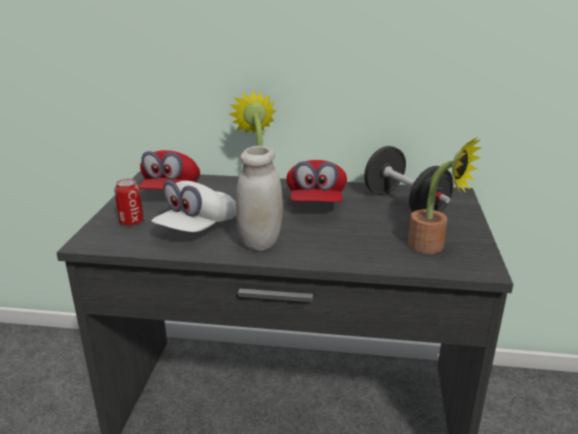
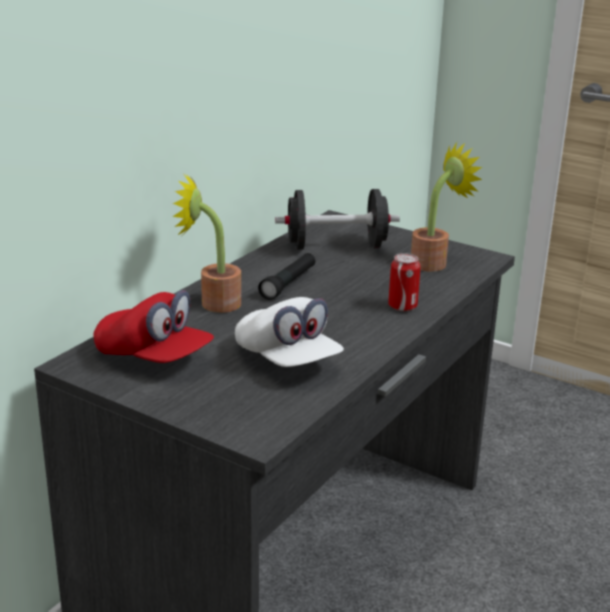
camera: 65 degrees left, 0 degrees up
(131, 222) = (225, 398): can -> can (402, 306)
(260, 242) = (356, 333): white jar -> none
(316, 203) = (288, 284): red cap -> black flashlight

